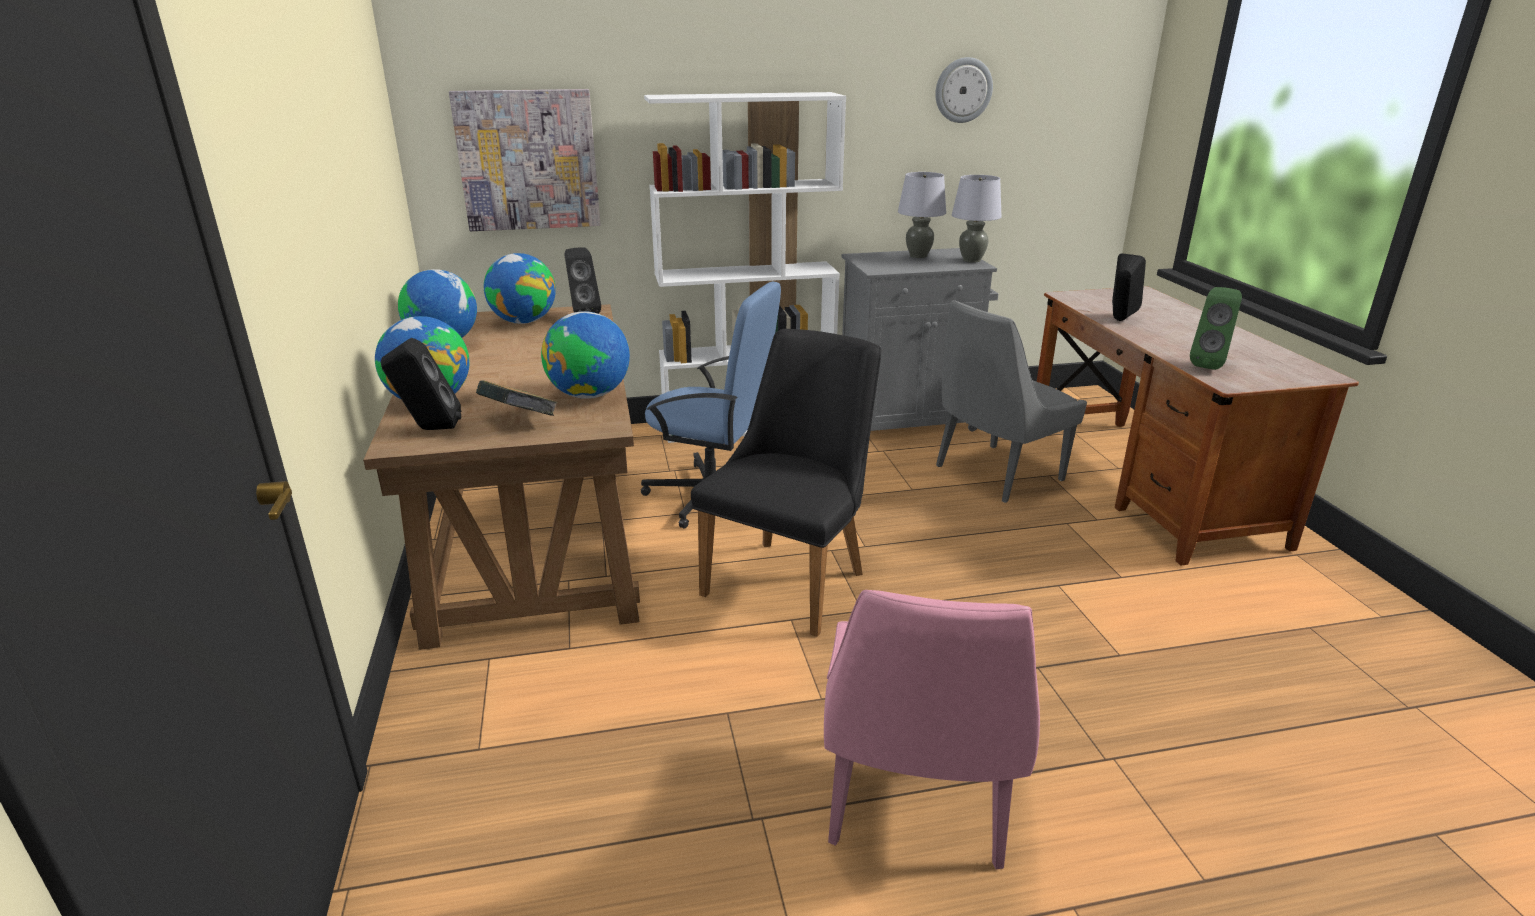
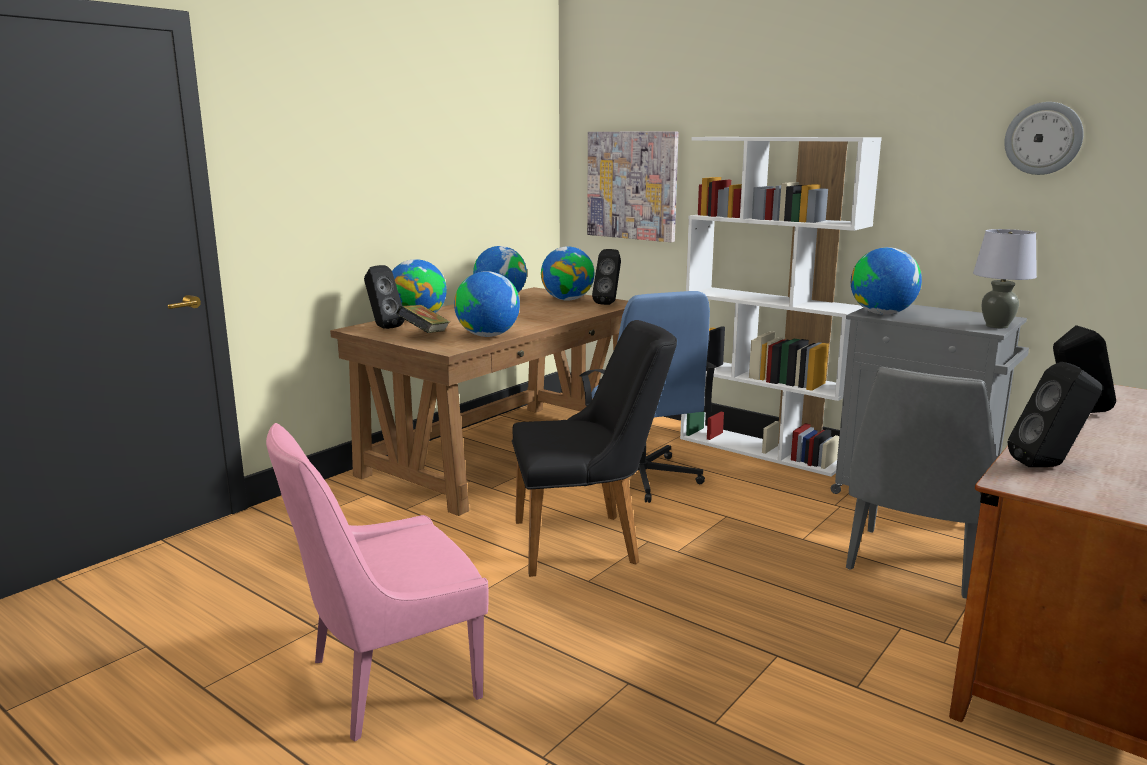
camera: 50 degrees right, 10 degrees down
(884, 267) = (882, 313): none -> globe
(918, 256) = (949, 314): grey table lamp -> none
(995, 474) = (913, 564): grey chair -> grey chair turned 75 degrees counterclockwise
(1208, 364) = (1049, 466): green speaker -> black speaker

